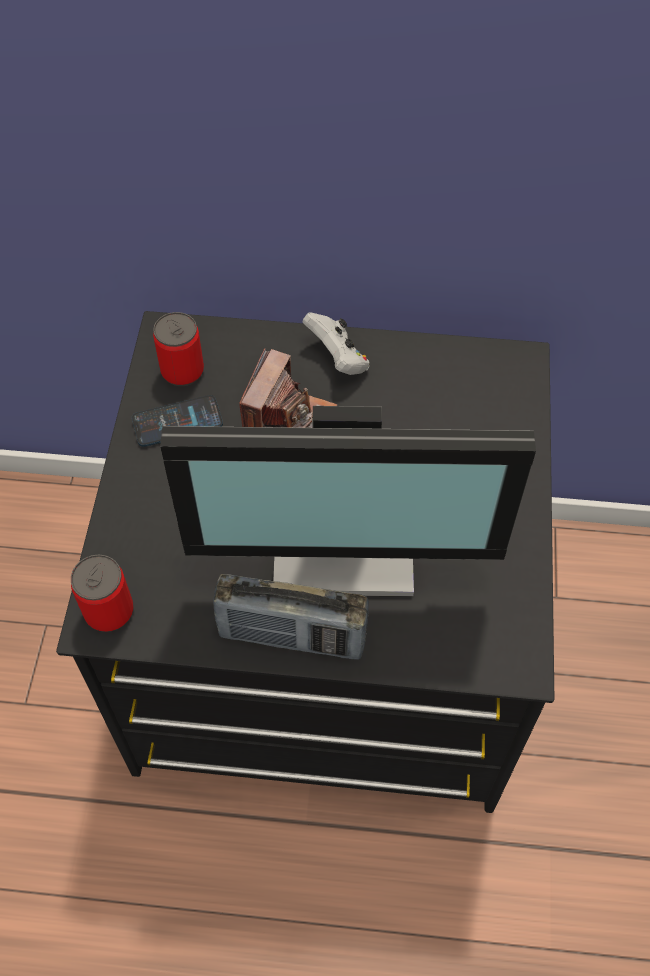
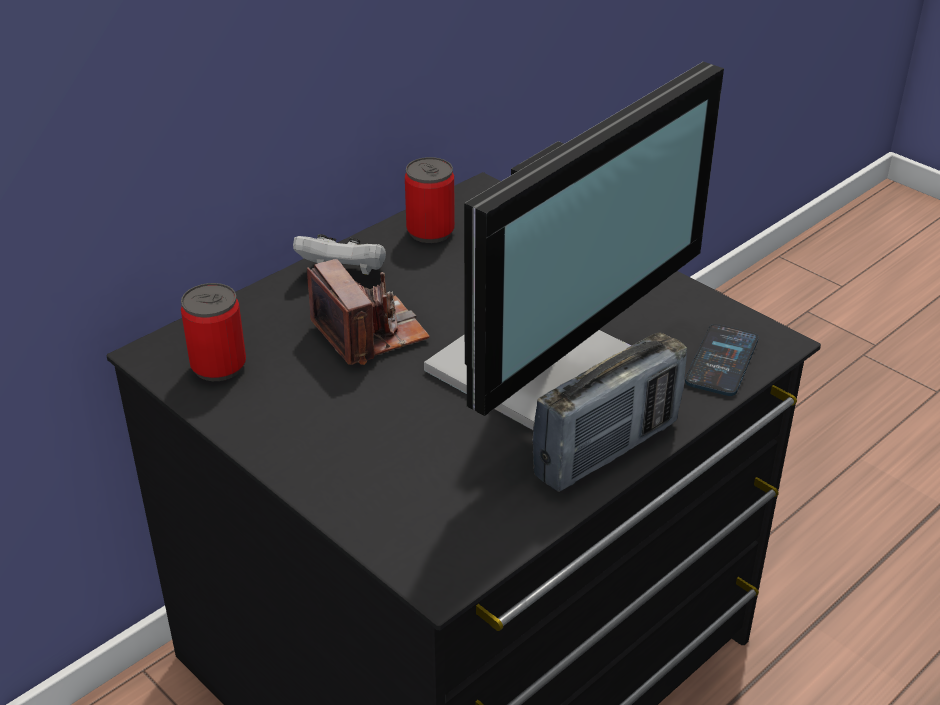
camera: 50 degrees left, 20 degrees down
(109, 611) = (437, 558): can -> can (430, 231)
(177, 422) = (273, 399): phone -> phone (722, 361)

